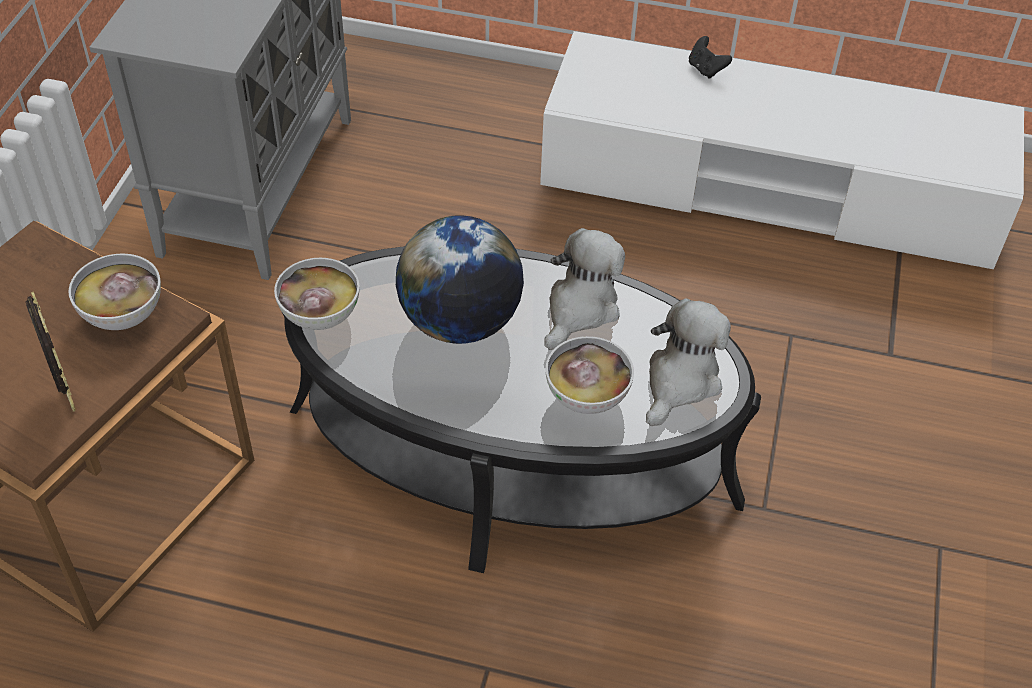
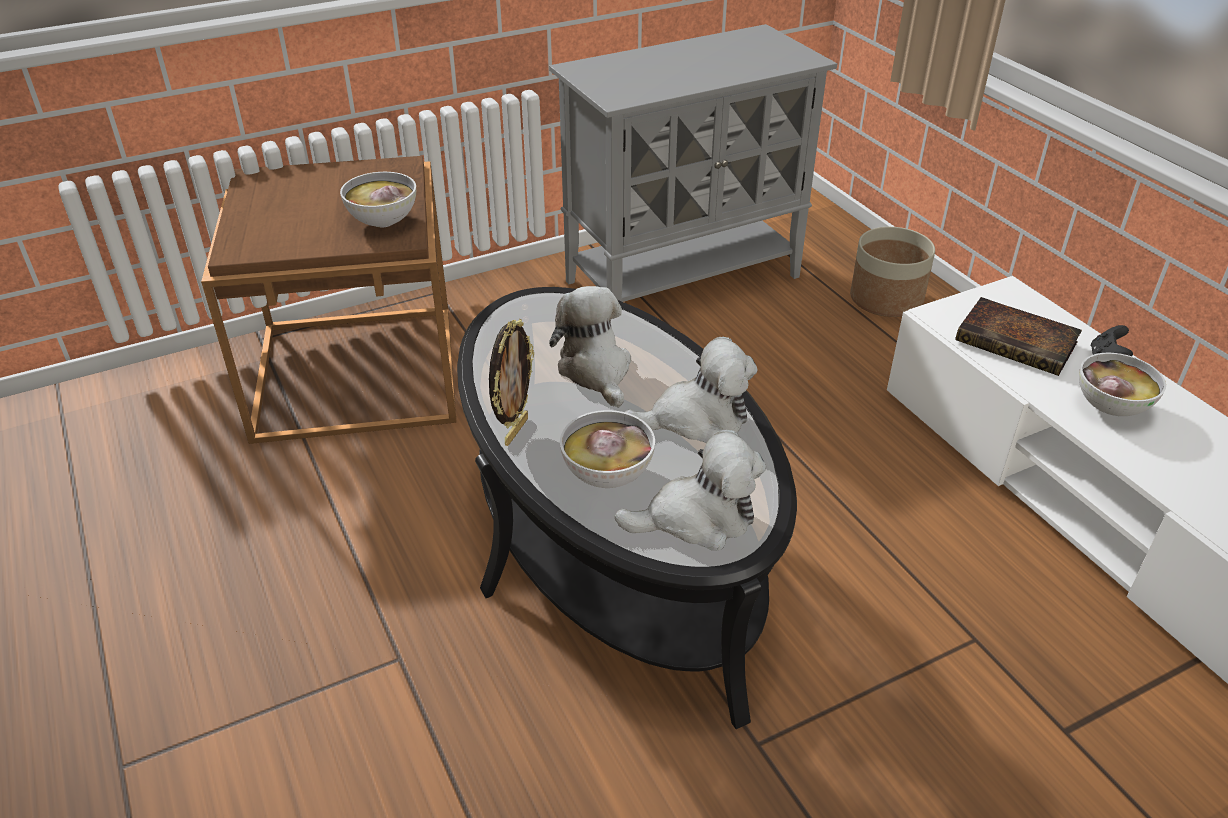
camera: 50 degrees right, 10 degrees down
(66, 394) = (291, 239): picture frame -> picture frame (515, 431)
(320, 315) = (516, 309): bowl -> bowl (1110, 406)
(441, 99) = (886, 299): none -> planter
(460, 322) = (596, 370): globe -> plush toy
(644, 90) = (1019, 343): none -> book

